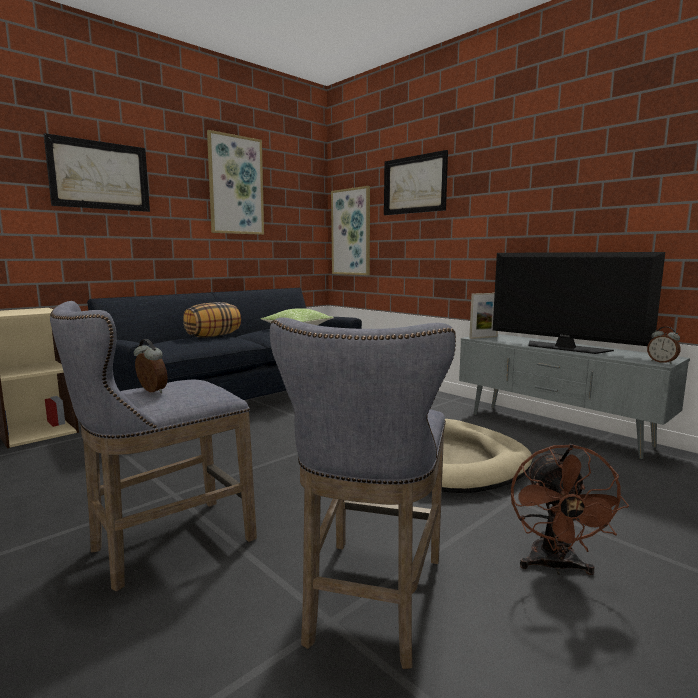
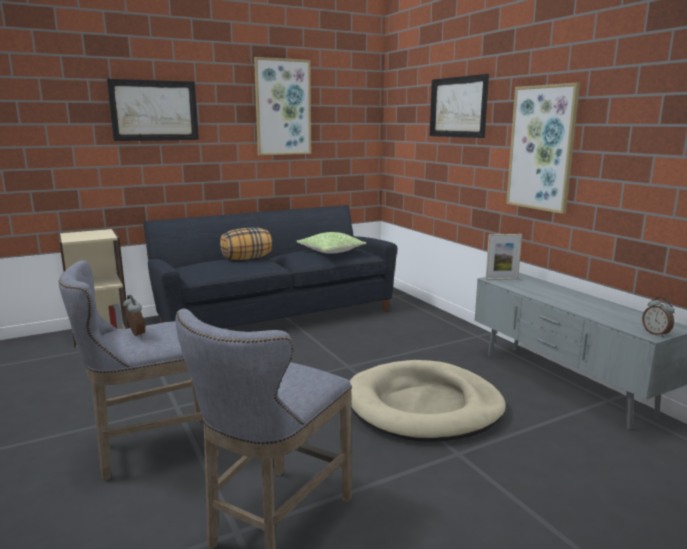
camera: 15 degrees right, 5 degrees up
(351, 232) = (402, 149): picture -> picture (541, 148)
(555, 566) = (447, 523): brown fan -> none
(565, 348) = (573, 302): television -> none

